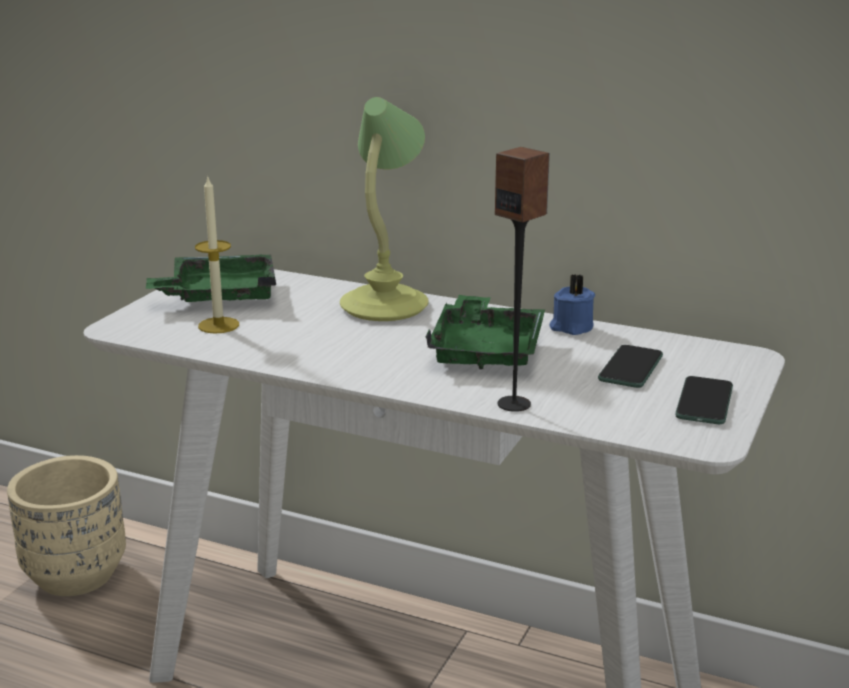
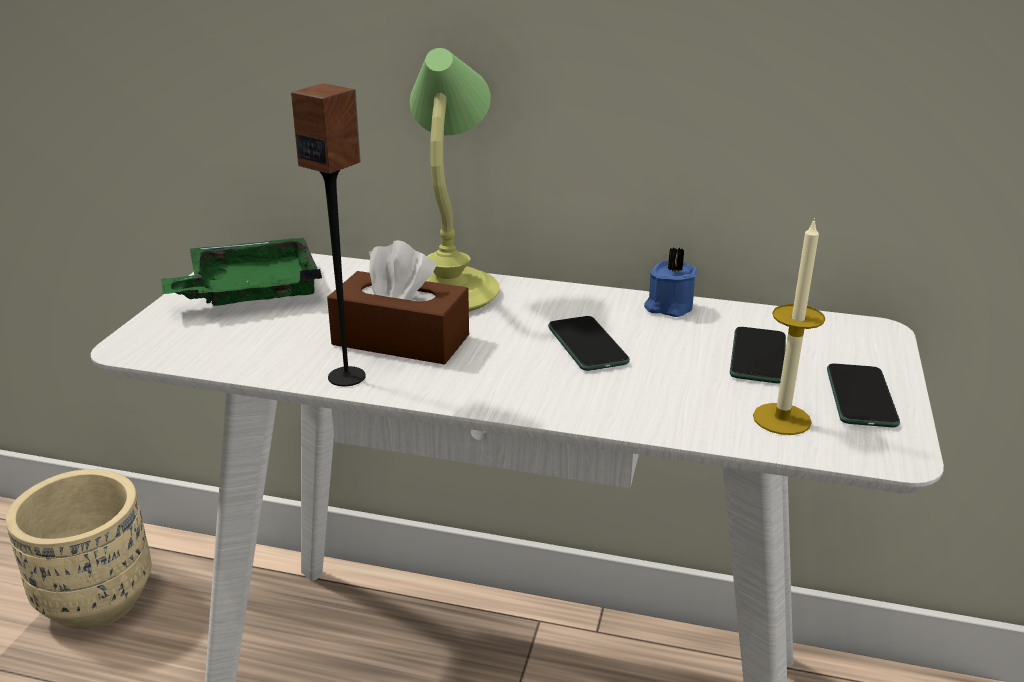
camera: 10 degrees left, 5 degrees up
(218, 325) = (260, 333): candle -> candle (782, 419)
(331, 337) = (400, 340): none -> brown tissue box
(486, 350) = (587, 345): green tray -> phone
(514, 404) = (650, 418): speaker -> speaker (347, 376)

